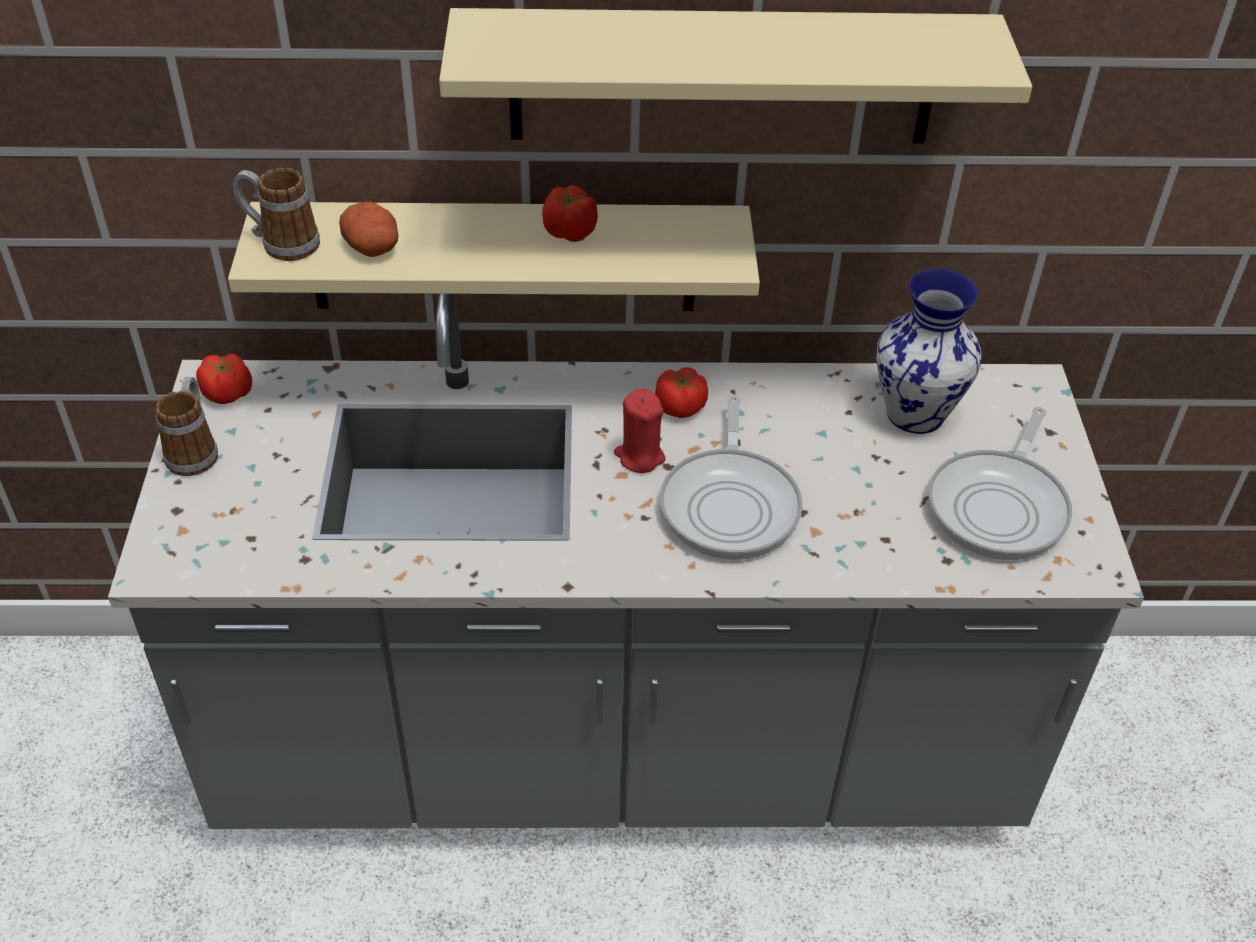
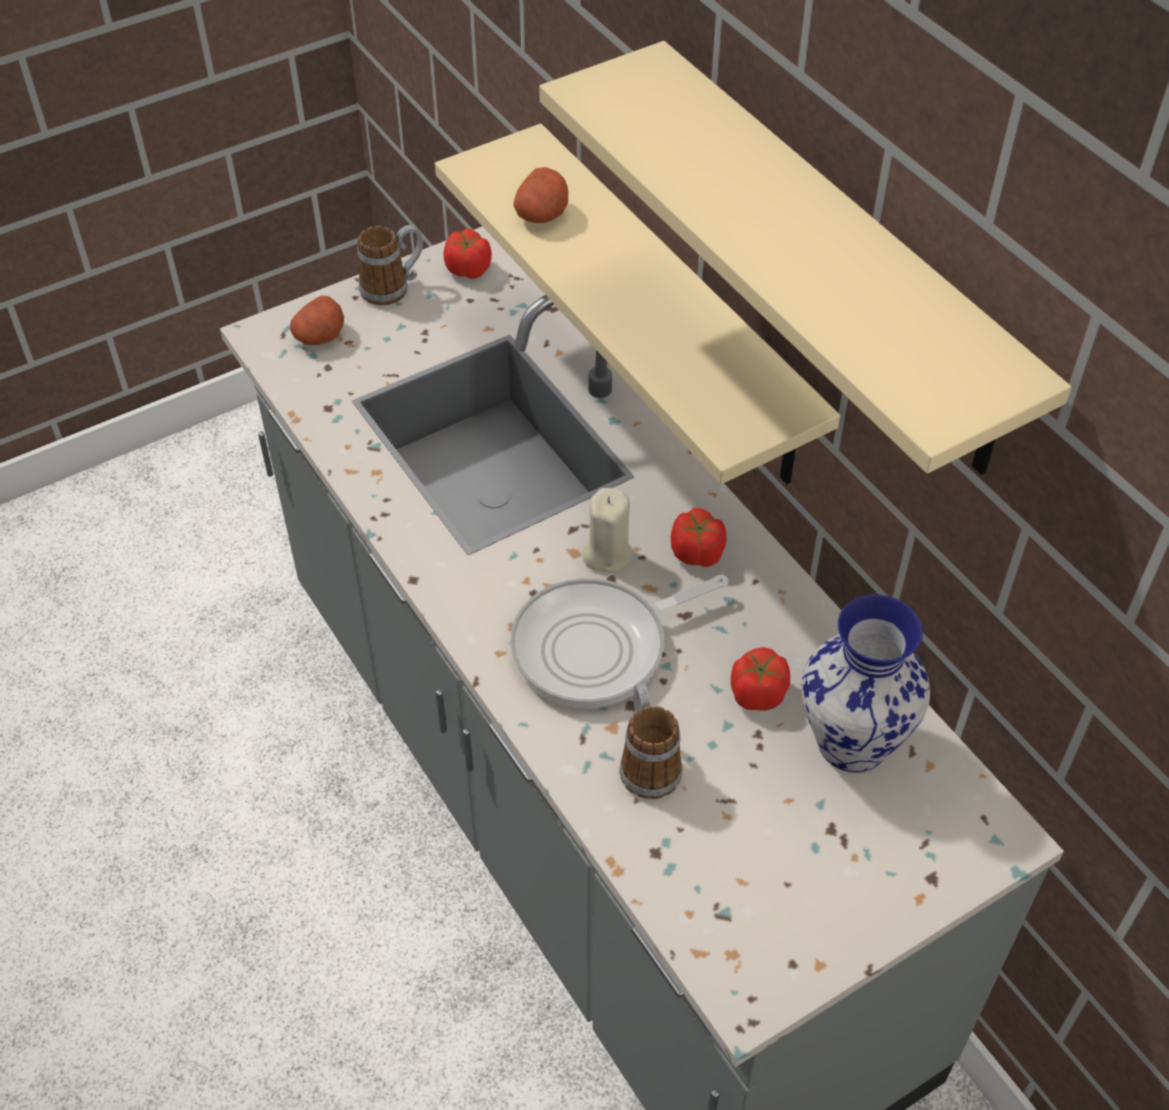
camera: 60 degrees right, 5 degrees up
(203, 527) = (320, 336): none -> potato
(281, 243) = (501, 165): mug -> mug (647, 762)
(570, 232) = (674, 315): tomato -> tomato (757, 693)
(639, 456) = (607, 554): red candle -> beige candle
(1000, 506) = (772, 871): frying pan -> none

